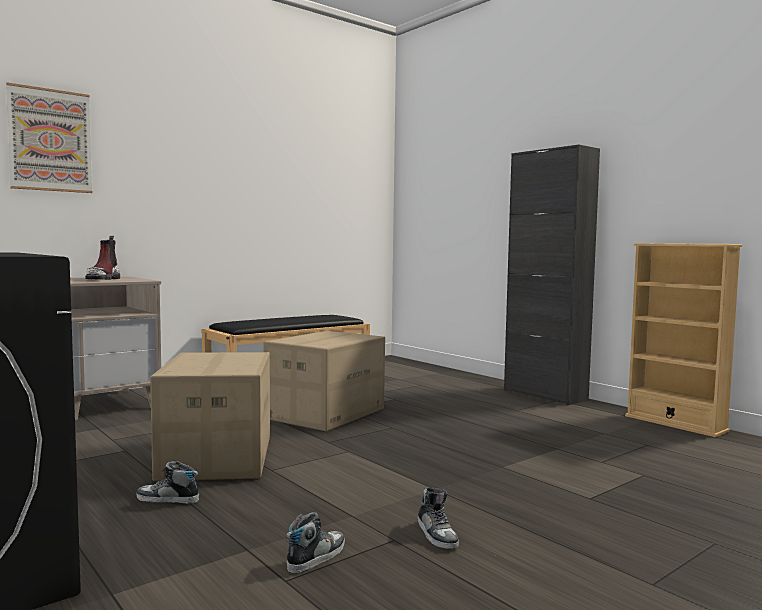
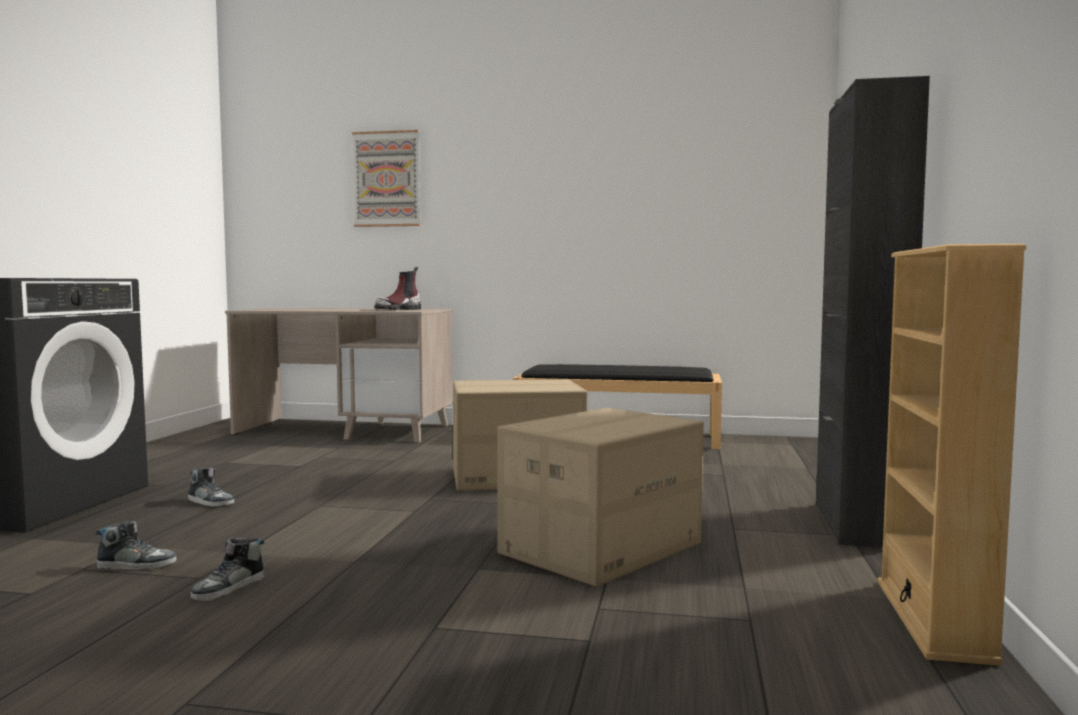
camera: 50 degrees right, 0 degrees up
(168, 499) = (211, 502): shoe -> shoe turned 150 degrees clockwise
(216, 457) = (324, 486): cardboard box -> cardboard box (600, 548)

